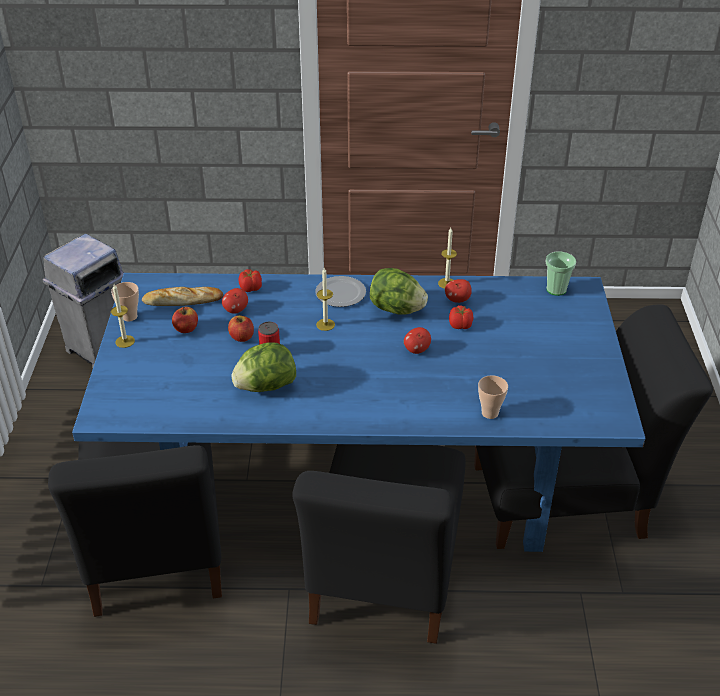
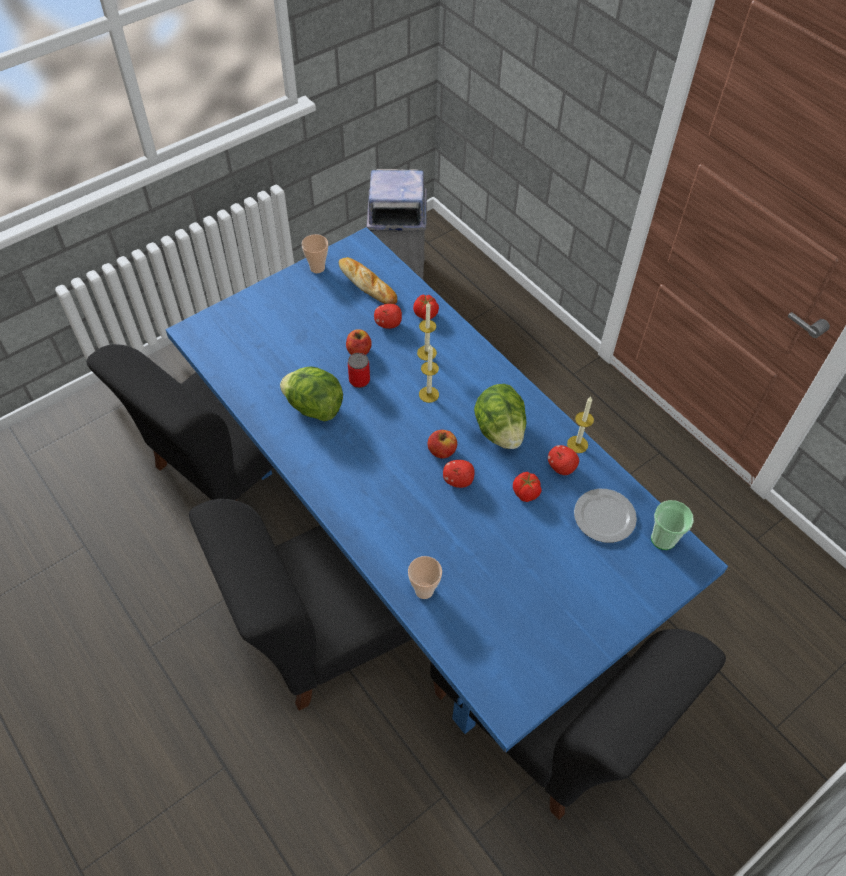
camera: 50 degrees right, 15 degrees up
(125, 341) = (287, 286): candle -> candle (426, 353)
(186, 329) = (336, 310): apple -> apple (442, 451)
(341, 293) = (482, 377): plate -> plate (605, 516)

